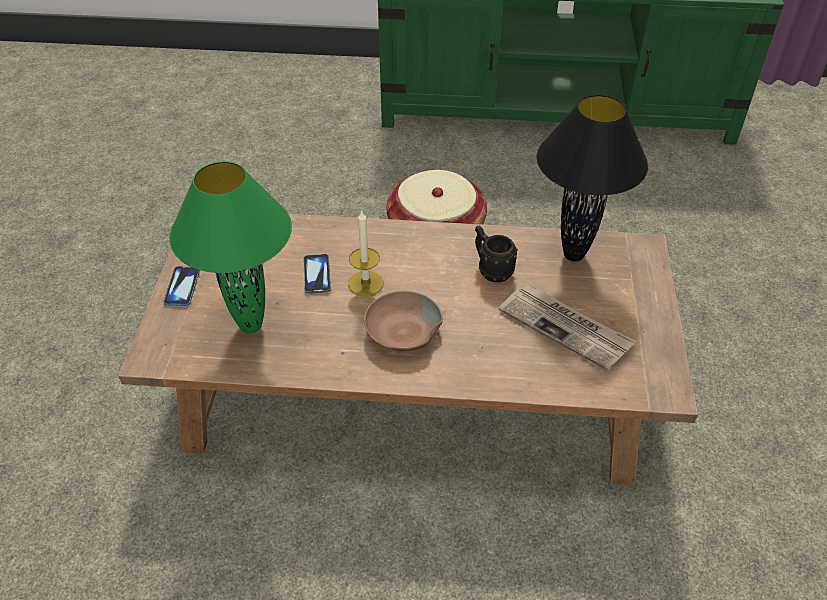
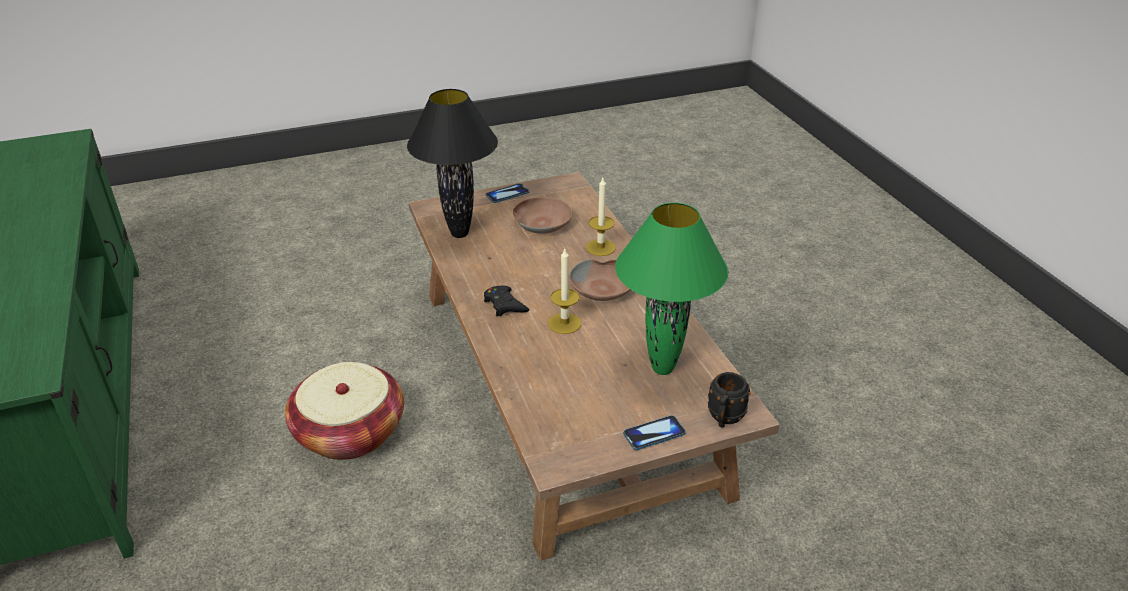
camera: 115 degrees left, 10 degrees down
(317, 274) = (574, 354): phone -> phone (507, 194)
(422, 252) = (505, 305): none -> black game controller
(485, 361) = (600, 247): none -> candle
(491, 270) = (503, 266): black mug -> black mug (724, 419)
(565, 328) = (542, 223): newspaper -> brown bowl

